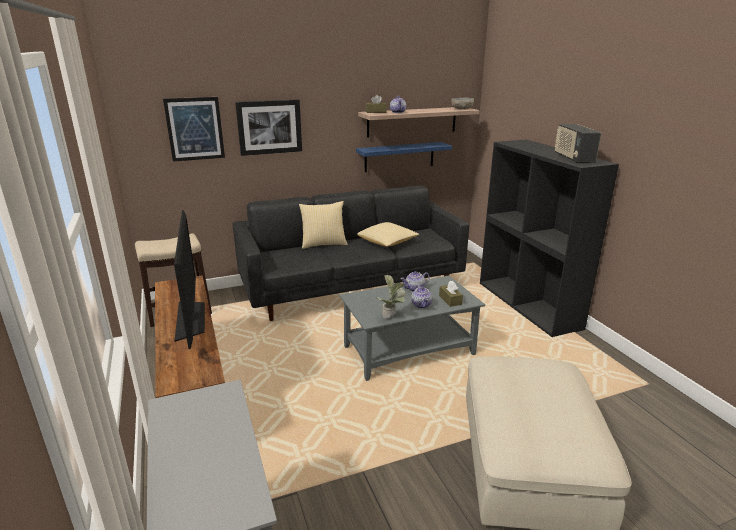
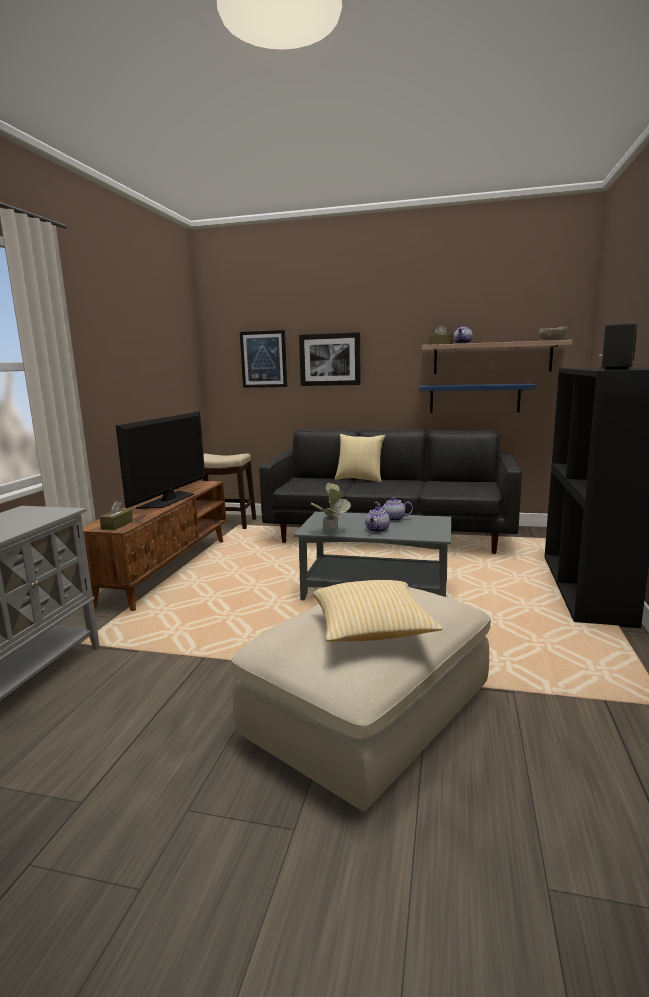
camera: 35 degrees right, 10 degrees down
(387, 243) = (425, 485): pillow -> pillow (371, 630)
(450, 300) = (415, 532): brown tissue box -> brown tissue box (117, 525)

